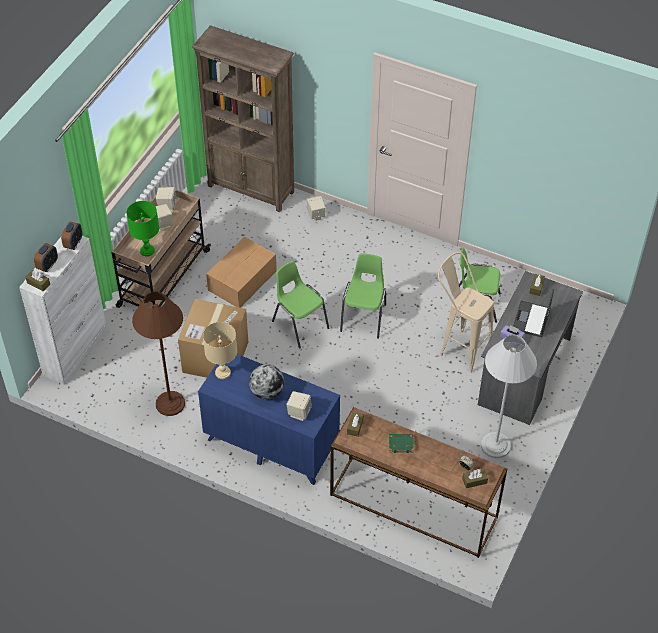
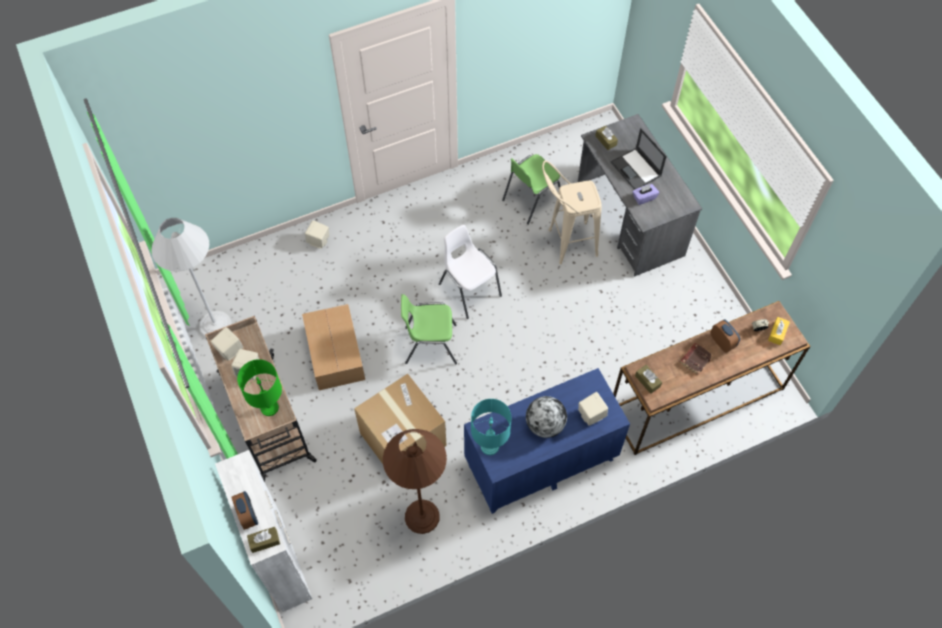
camera: 50 degrees left, 10 degrees up
(73, 243) = (241, 469): alarm clock -> alarm clock (722, 342)
(223, 373) = (490, 446): beige table lamp -> turquoise table lamp
(251, 189) = (234, 268): brown bookcase -> none
(364, 317) = (469, 289): green chair -> white chair
(401, 444) = (695, 359): green book -> brown book
(474, 481) = (777, 333): brown tissue box -> yellow tissue box
(495, 445) = (685, 294): white floor lamp -> white floor lamp (215, 325)

